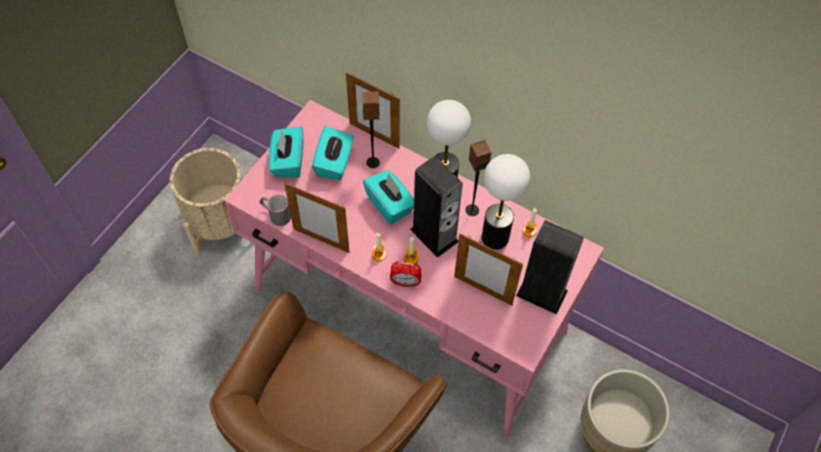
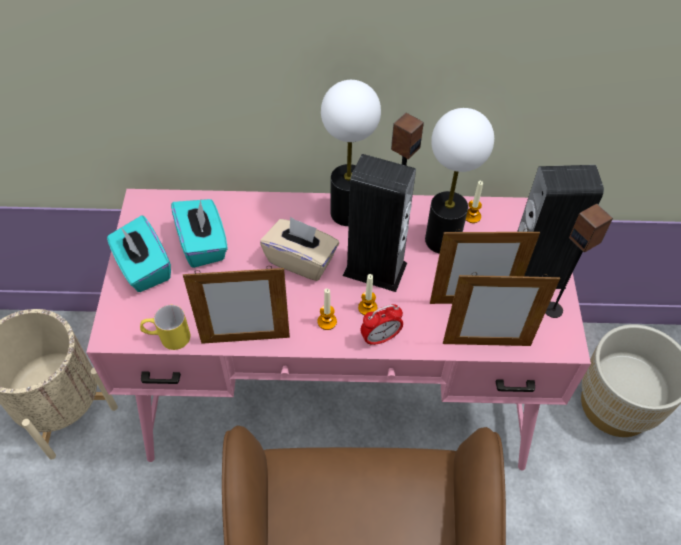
camera: 30 degrees left, 5 degrees down
(276, 215) = (167, 337): grey mug -> yellow mug
(373, 162) = (250, 223): speaker -> speaker (553, 309)
(374, 135) = (231, 194): picture frame -> picture frame (486, 344)
(390, 205) = (301, 260): turquoise tissue box -> beige tissue box

